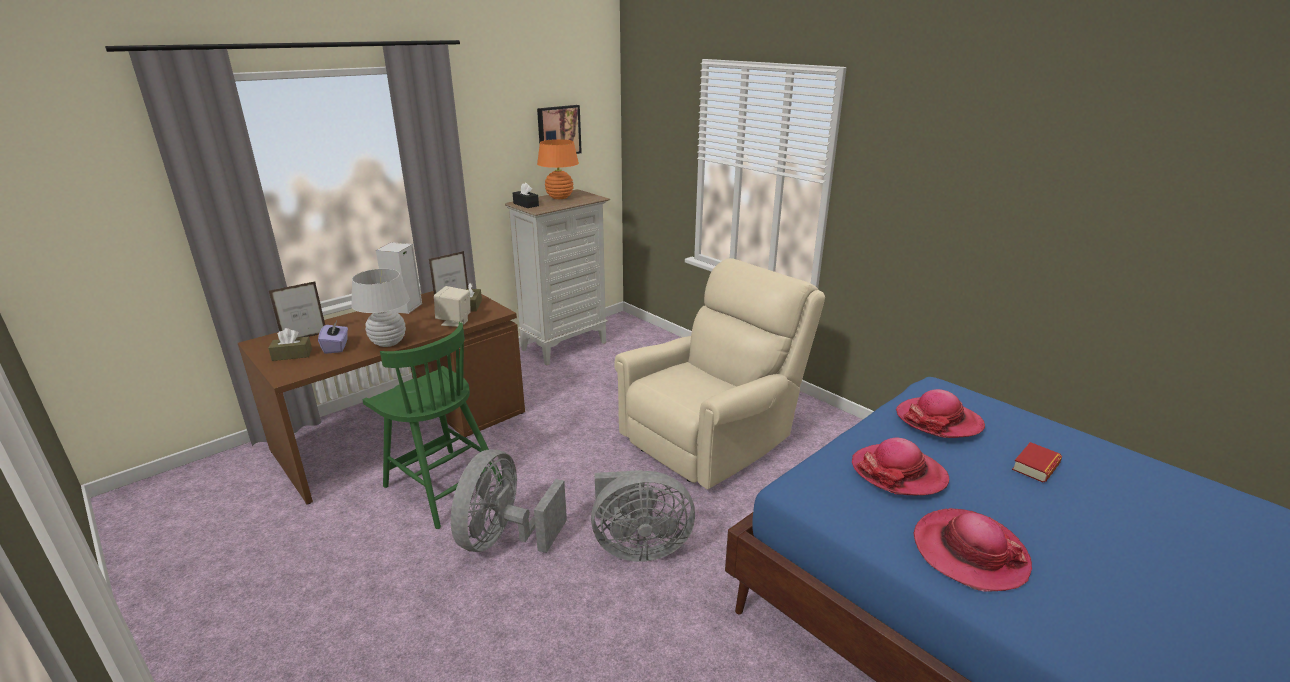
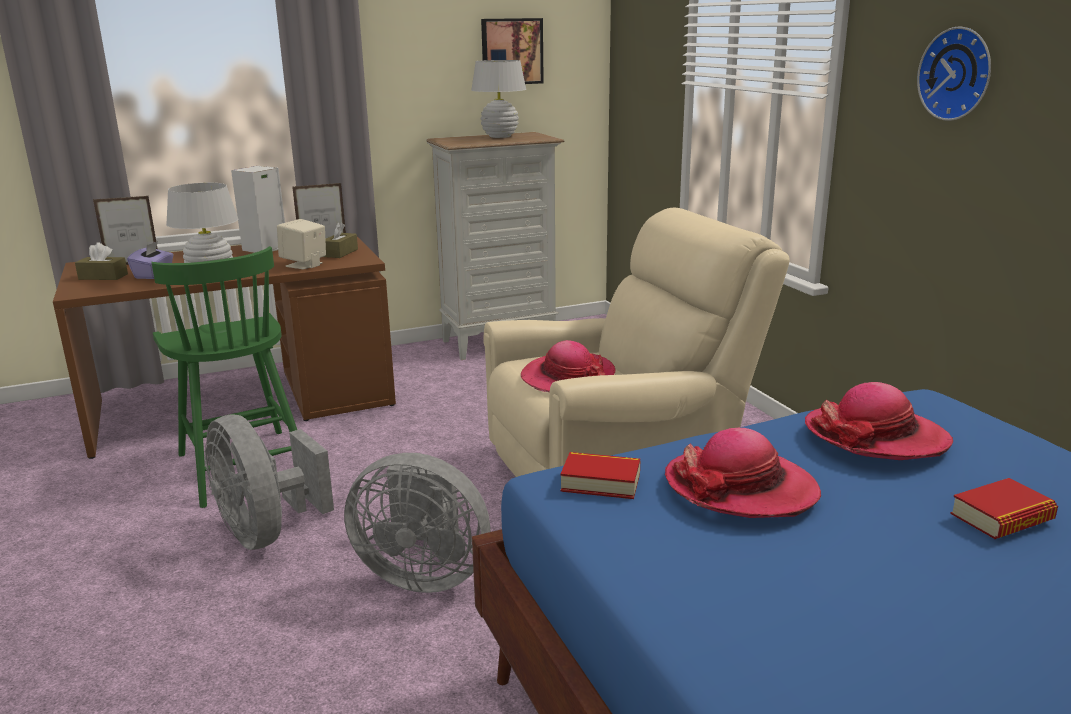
camera: 20 degrees right, 5 degrees down
(504, 538) = (267, 532): grey fan -> grey fan turned 75 degrees counterclockwise
(526, 204) = (448, 140): black tissue box -> none
(559, 197) = (499, 136): orange table lamp -> white table lamp
(821, 485) = (600, 482): none -> book
(924, 179) = (958, 74): none -> wall clock
(969, 552) = (761, 603): hat -> hat (567, 377)

